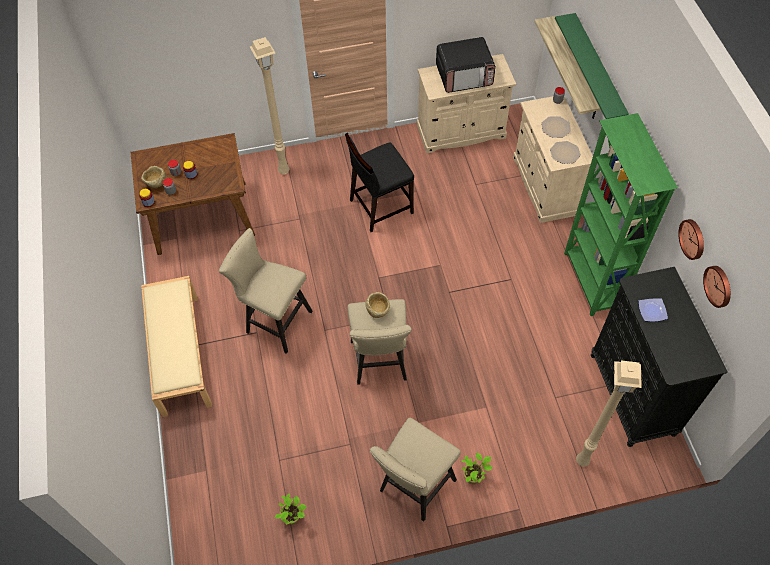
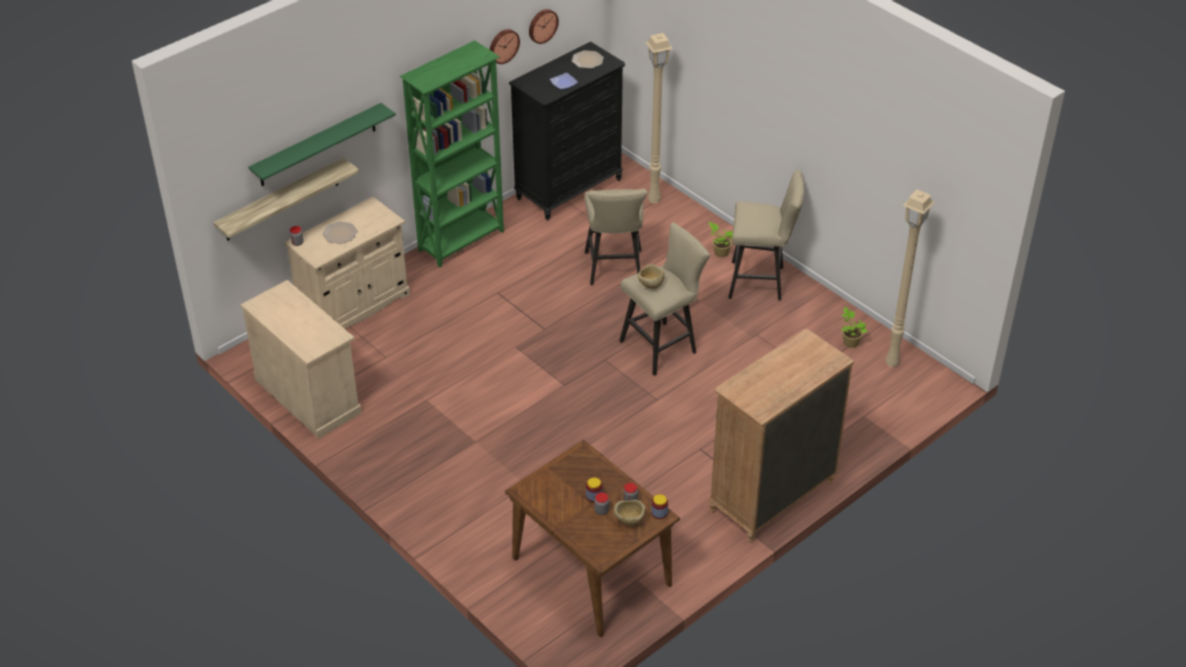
camera: 120 degrees left, 15 degrees down
(179, 353) = (772, 497): beige bench -> brown dresser
(274, 321) = (676, 441): beige stool -> beige stool (614, 271)
(283, 170) = (469, 530): beige floor lamp -> beige floor lamp (892, 364)
(380, 206) = (468, 420): black chair -> none
(464, 76) = (297, 321): microwave -> none
(564, 153) = (373, 218): plate -> plate (587, 60)

